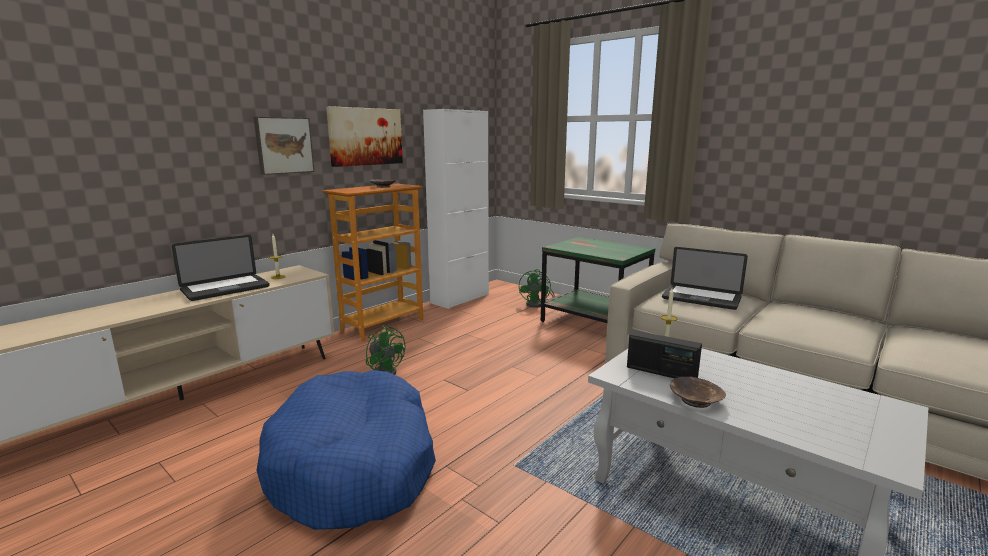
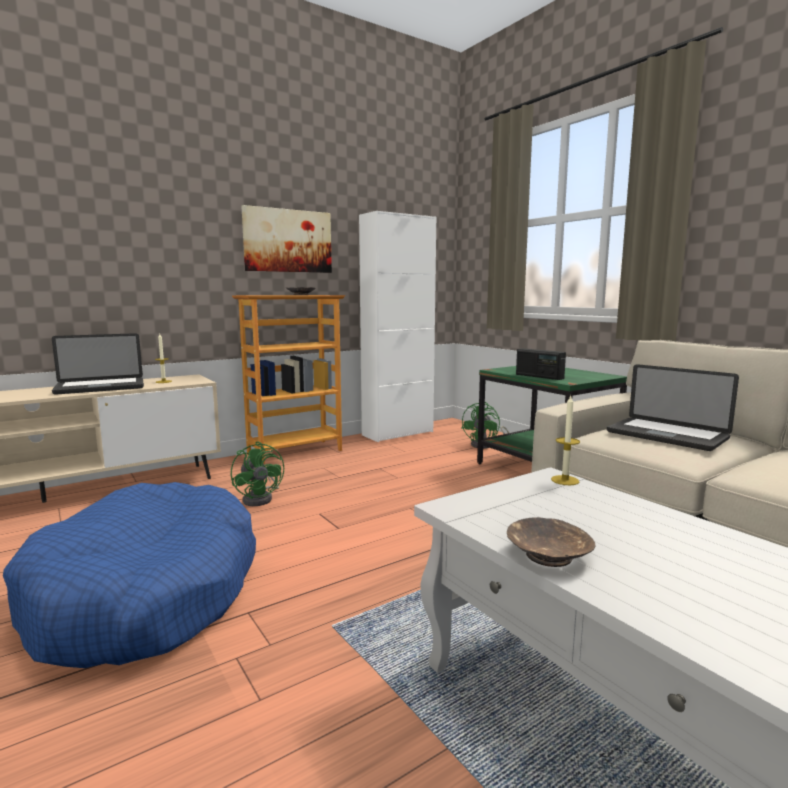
camera: 15 degrees right, 5 degrees down
(283, 145) = (189, 244): picture -> none
(661, 372) = (525, 513): radio -> radio (539, 376)

